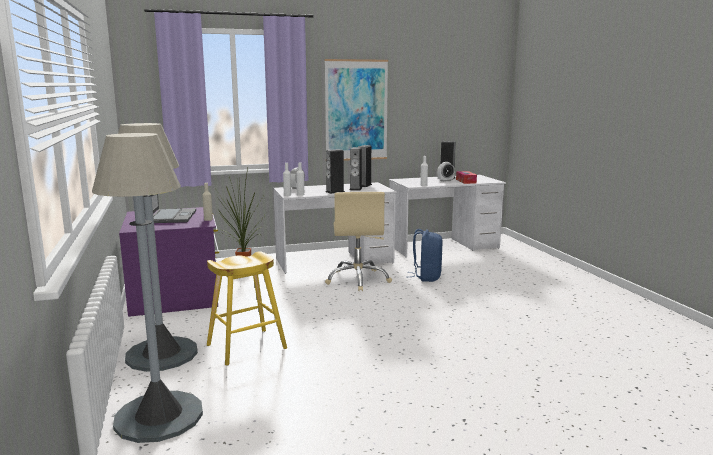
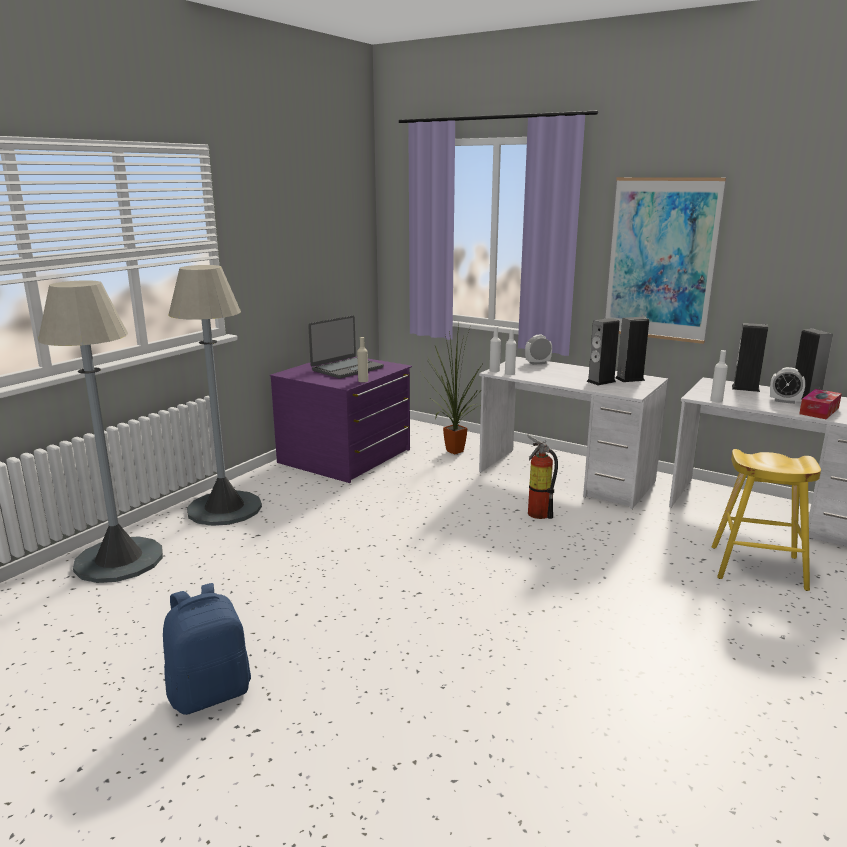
camera: 50 degrees right, 5 degrees up
(247, 346) = (283, 534): yellow stool -> yellow stool (758, 567)
(335, 192) = (560, 379): speaker -> speaker (745, 388)
(358, 279) = (537, 512): beige office chair -> fire extinguisher
(426, 277) = (631, 546): blue backpack -> blue backpack (210, 692)

